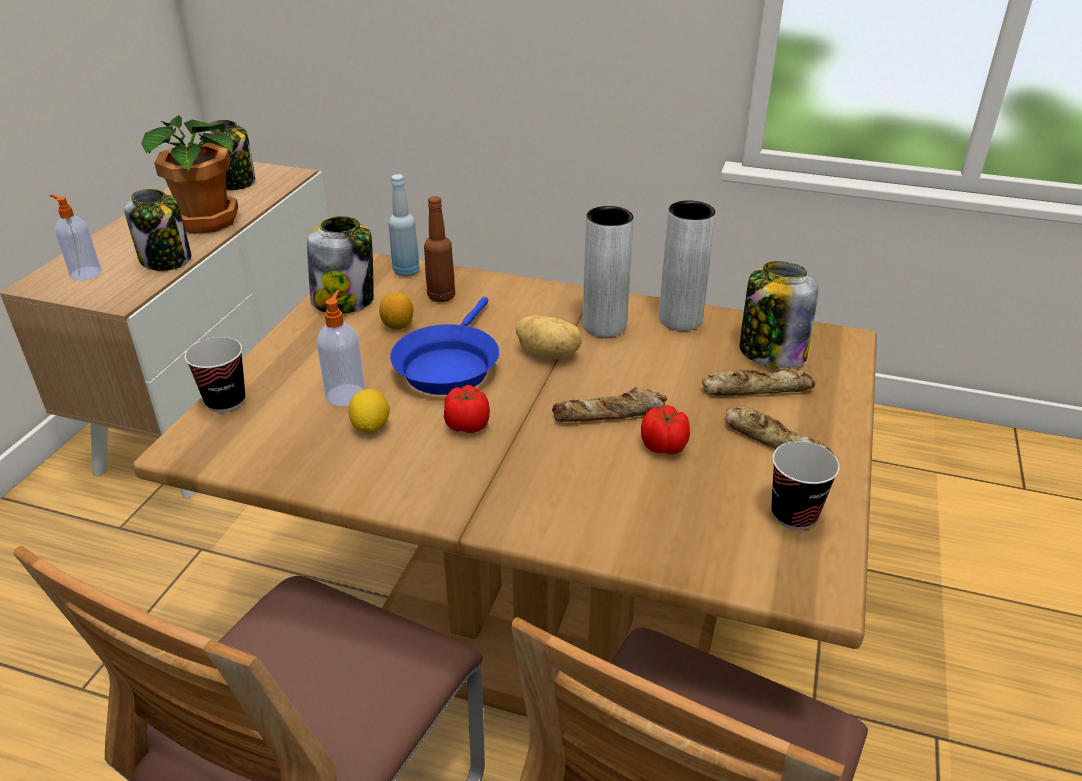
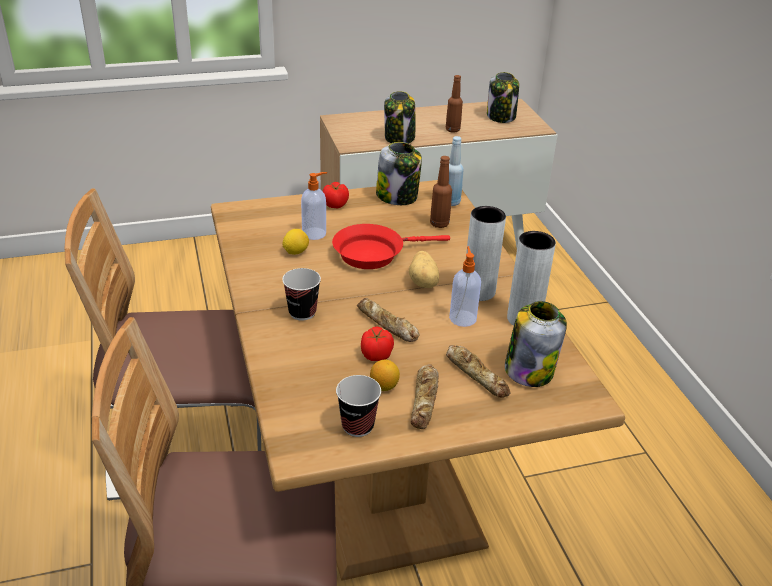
camera: 55 degrees right, 0 degrees up
(85, 273) = (360, 125): soap dispenser -> soap dispenser (462, 318)
(209, 220) = (452, 130): potted plant -> brown bottle
(225, 401) = (275, 204): cup -> cup (302, 312)
(398, 325) = (393, 222): lemon -> lemon (384, 386)
(449, 365) = (374, 253): blue frying pan -> red frying pan
(468, 424) = (328, 280): tomato -> tomato (335, 204)

